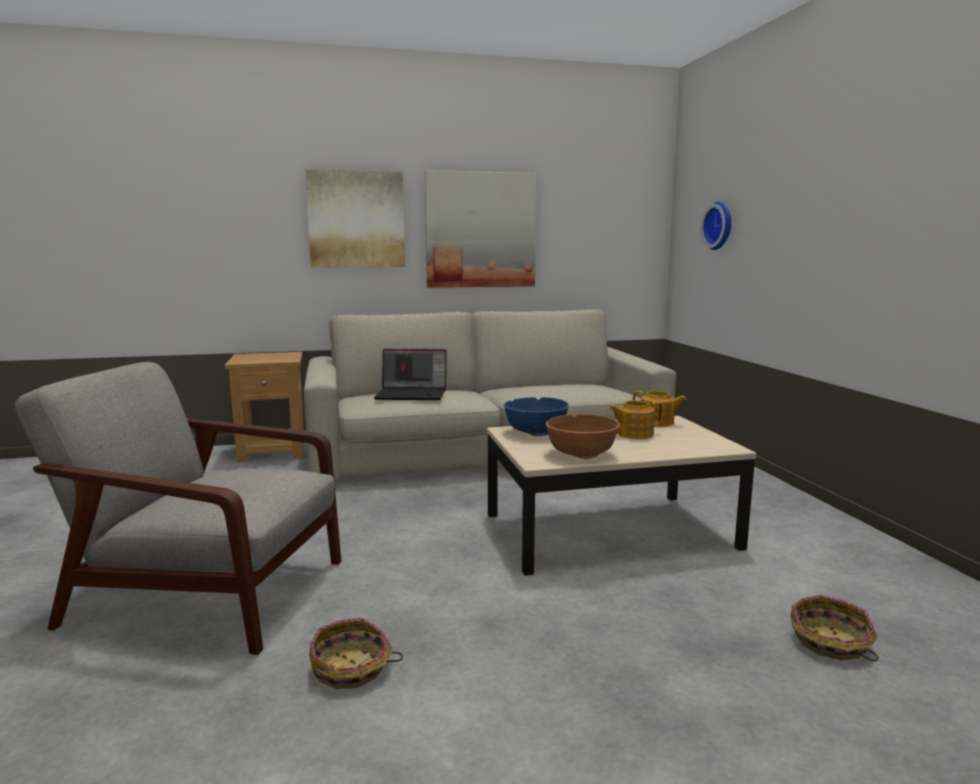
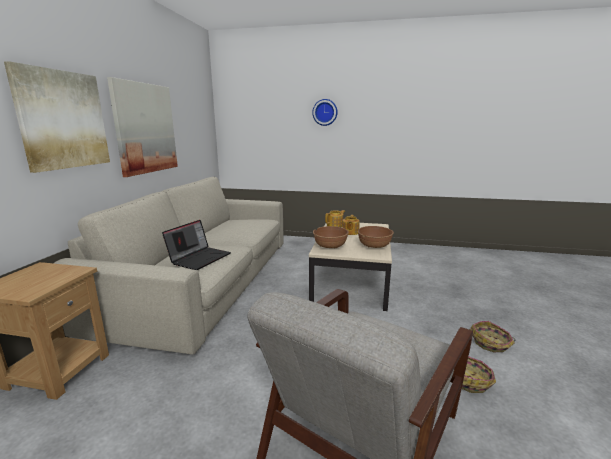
camera: 65 degrees left, 5 degrees up
(535, 432) = (330, 246): blue bowl -> brown bowl
(720, 226) = (264, 125): wall clock -> wall clock (325, 112)
(830, 643) = (454, 274): basket -> basket (491, 343)

